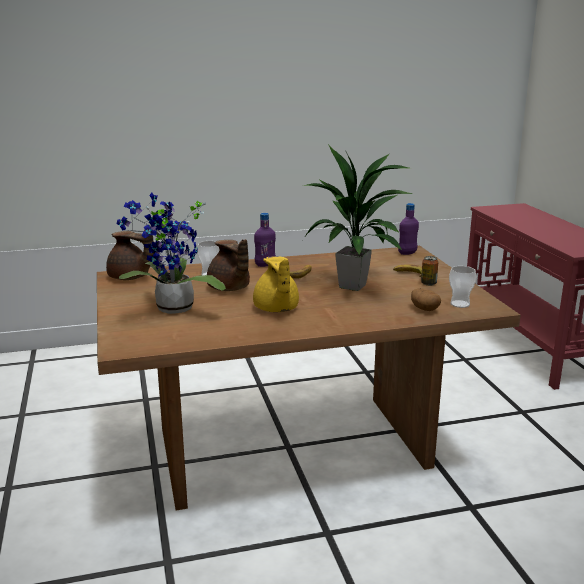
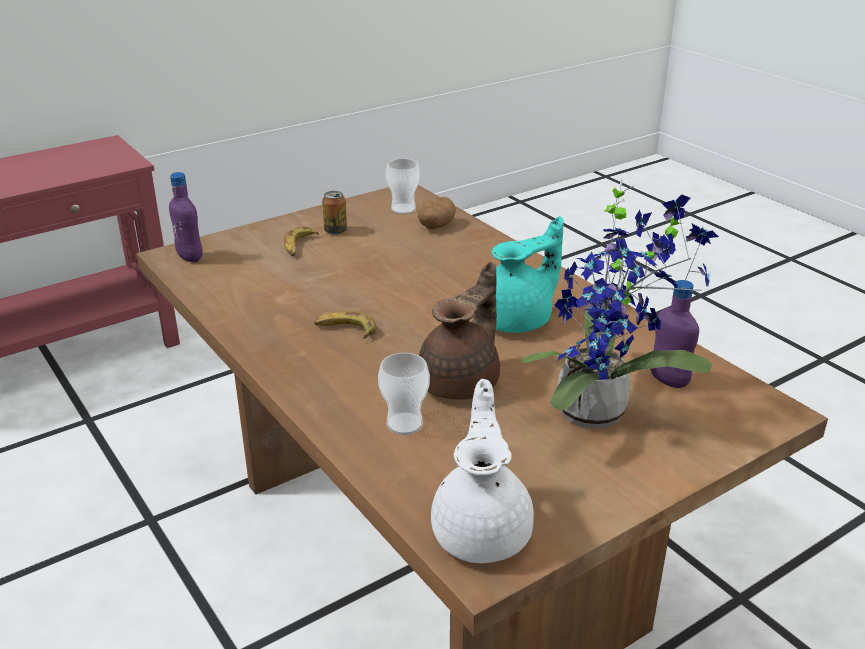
camera: 110 degrees left, 10 degrees up
(130, 277) = (483, 530): brown teapot -> white teapot
(265, 265) = (310, 376): purple bottle -> purple bottle (668, 380)
(276, 309) = (518, 320): yellow teapot -> turquoise teapot
(353, 286) = (381, 278): potted plant -> none

